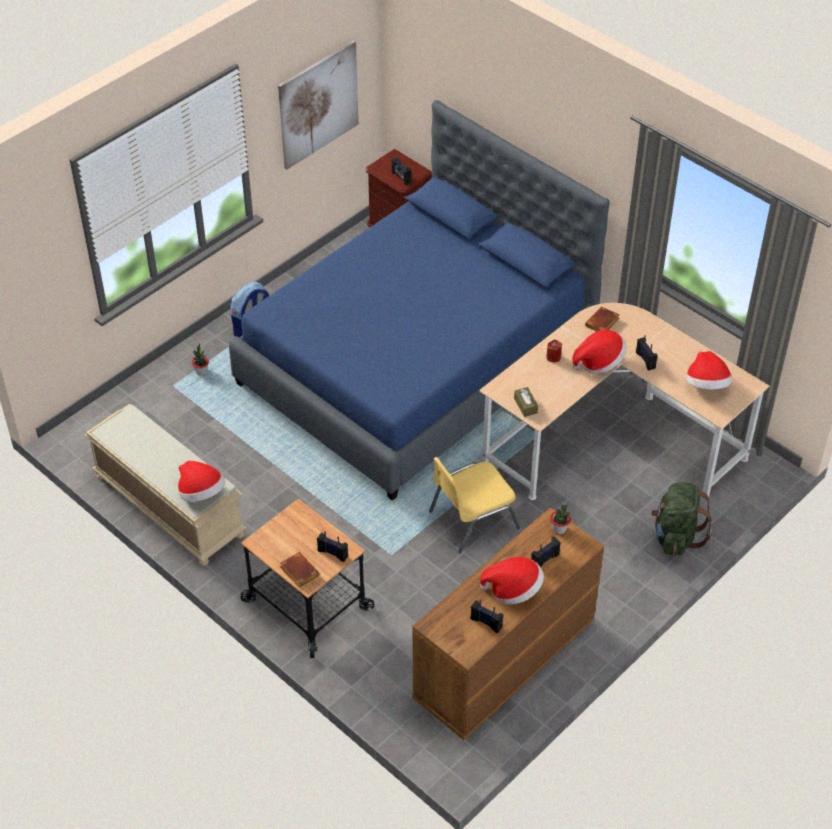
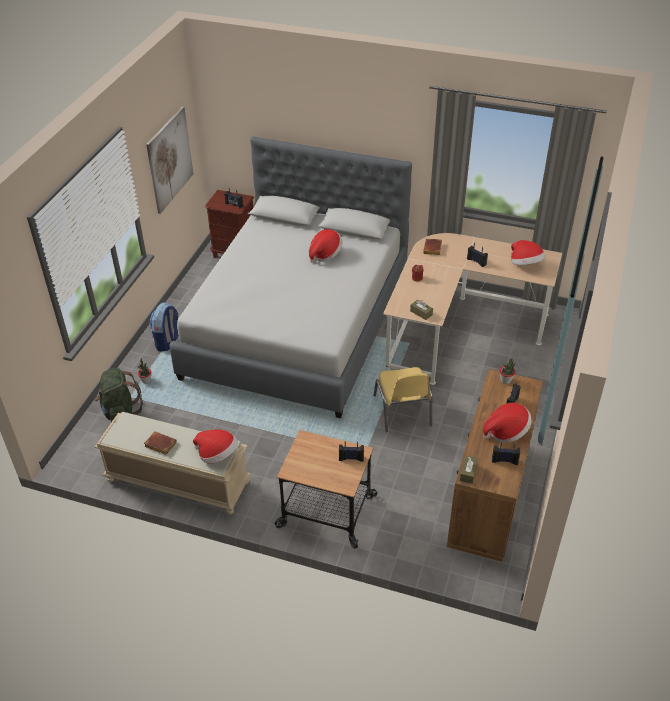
camera: 25 degrees left, 5 degrees down
(297, 572) = (334, 481): brown book -> brown book (159, 445)
(416, 362) = (298, 325): blue bed -> grey bed
(435, 620) = (468, 473): none -> brown tissue box
(472, 519) = (403, 411): yellow chair -> yellow chair turned 45 degrees counterclockwise
(599, 362) = (448, 272): hat -> hat (325, 254)
(676, 536) = (539, 374): green backpack -> green backpack (120, 411)

